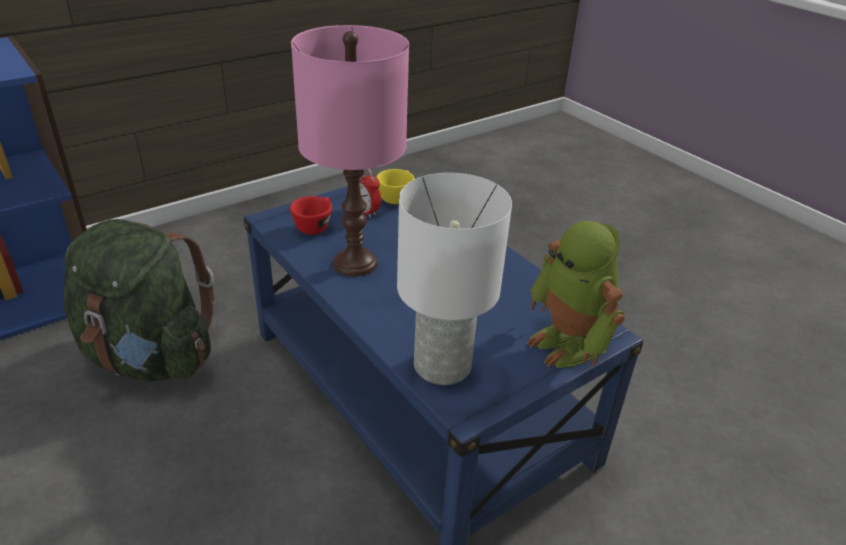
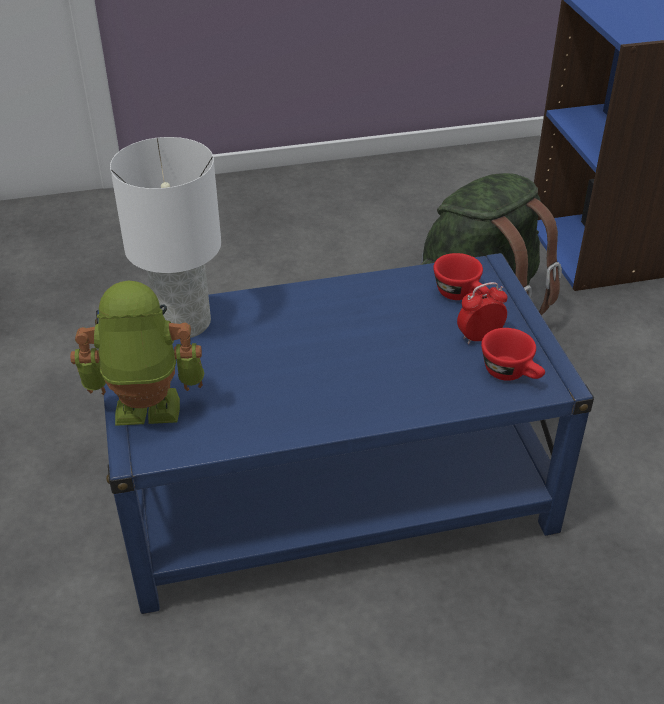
camera: 115 degrees right, 5 degrees up
(354, 263) = (371, 307): pink table lamp -> none
(396, 196) = (512, 373): yellow cup -> red cup

